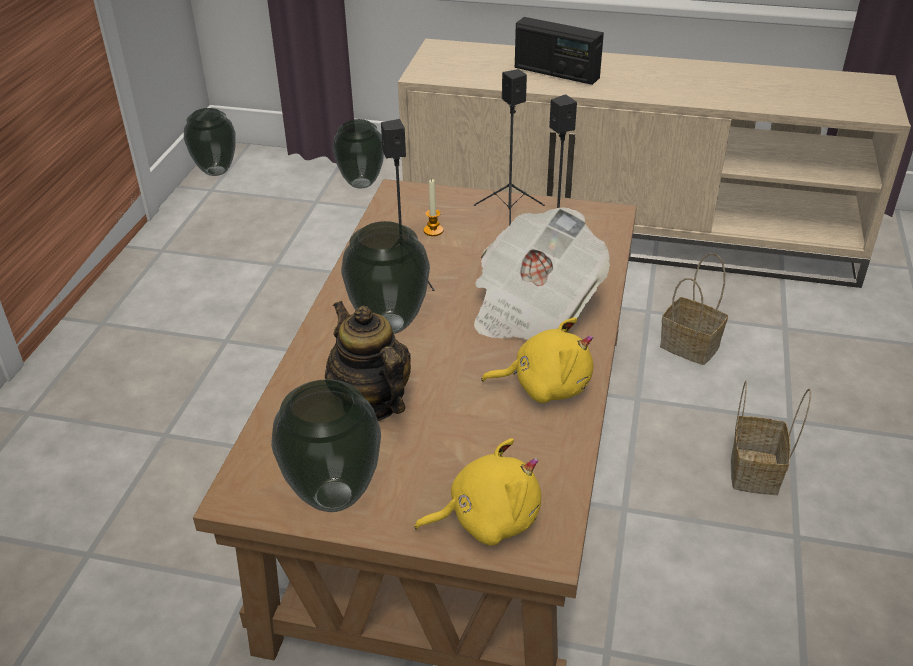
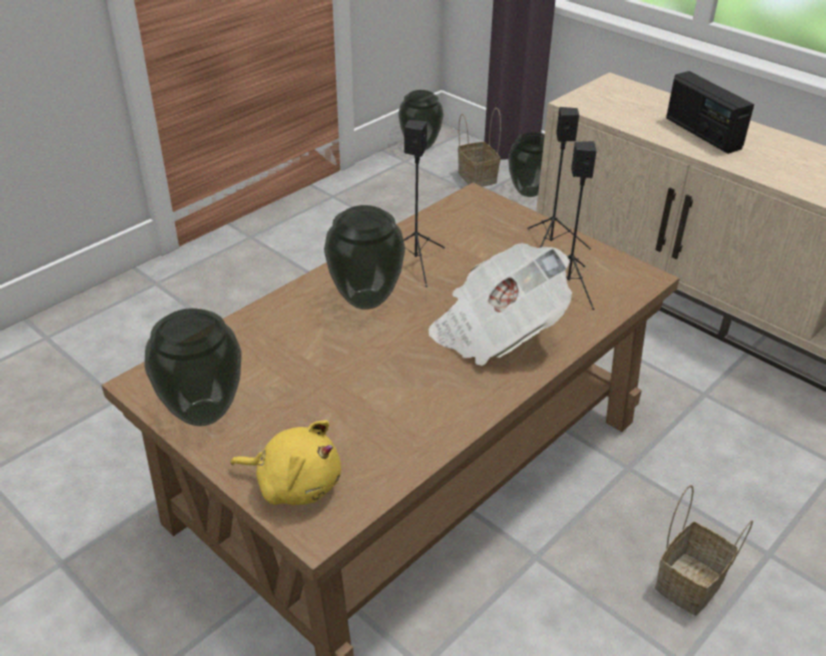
camera: 30 degrees right, 0 degrees up
(371, 403) = (294, 355): teapot -> none
(433, 230) = (472, 238): candle -> none
(545, 385) = (443, 400): yellow plush toy -> none
(687, 346) = (717, 441): basket -> basket (476, 177)

